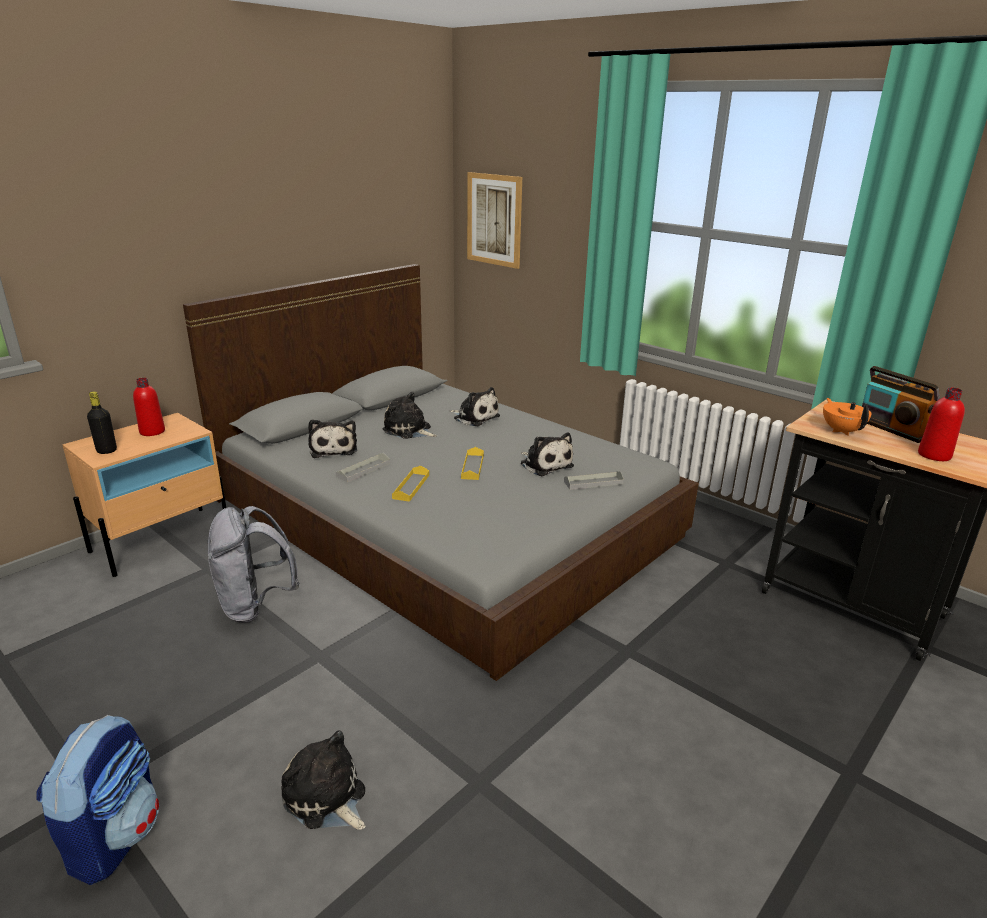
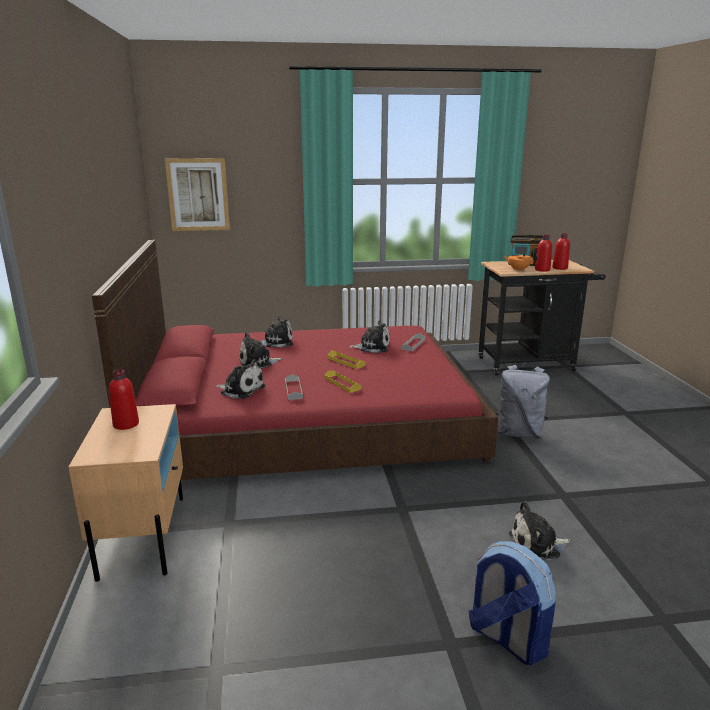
camera: 50 degrees left, 5 degrees down
(106, 451) = (130, 449): black bottle -> none
(255, 605) = (311, 516): grey backpack -> grey backpack (519, 433)
(445, 517) = (305, 418): grey bed -> red bed
(885, 446) = (542, 270): none -> red bottle

